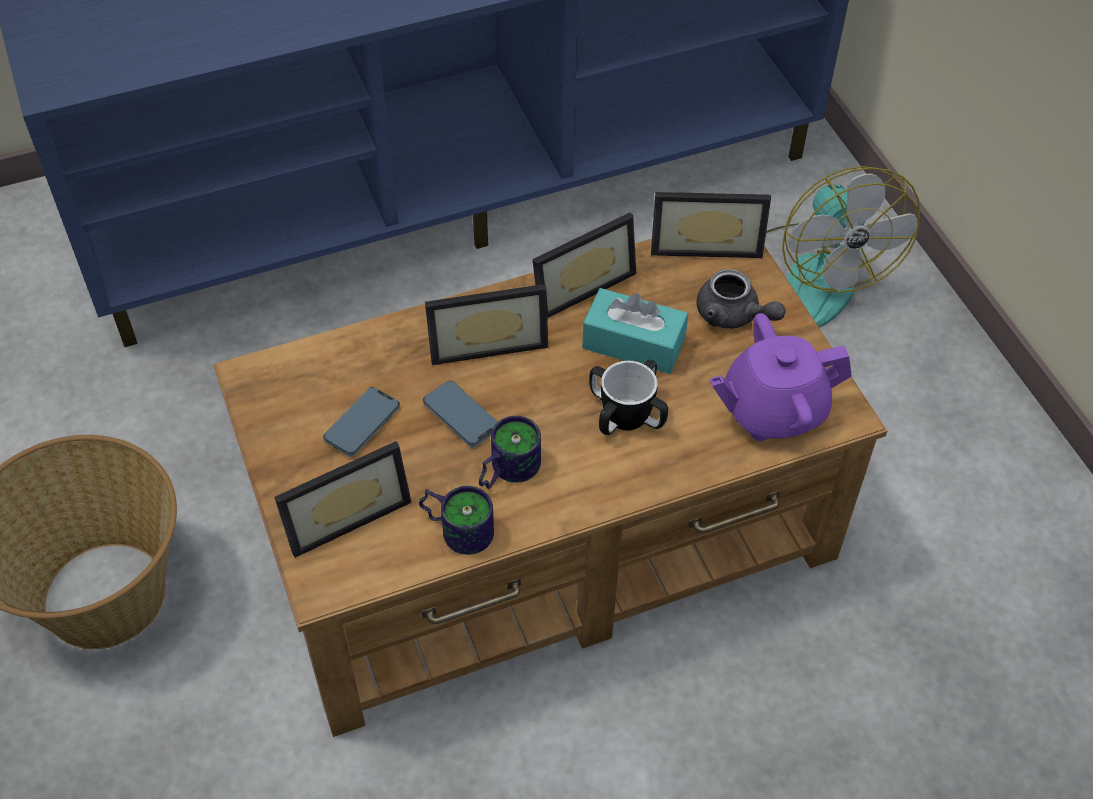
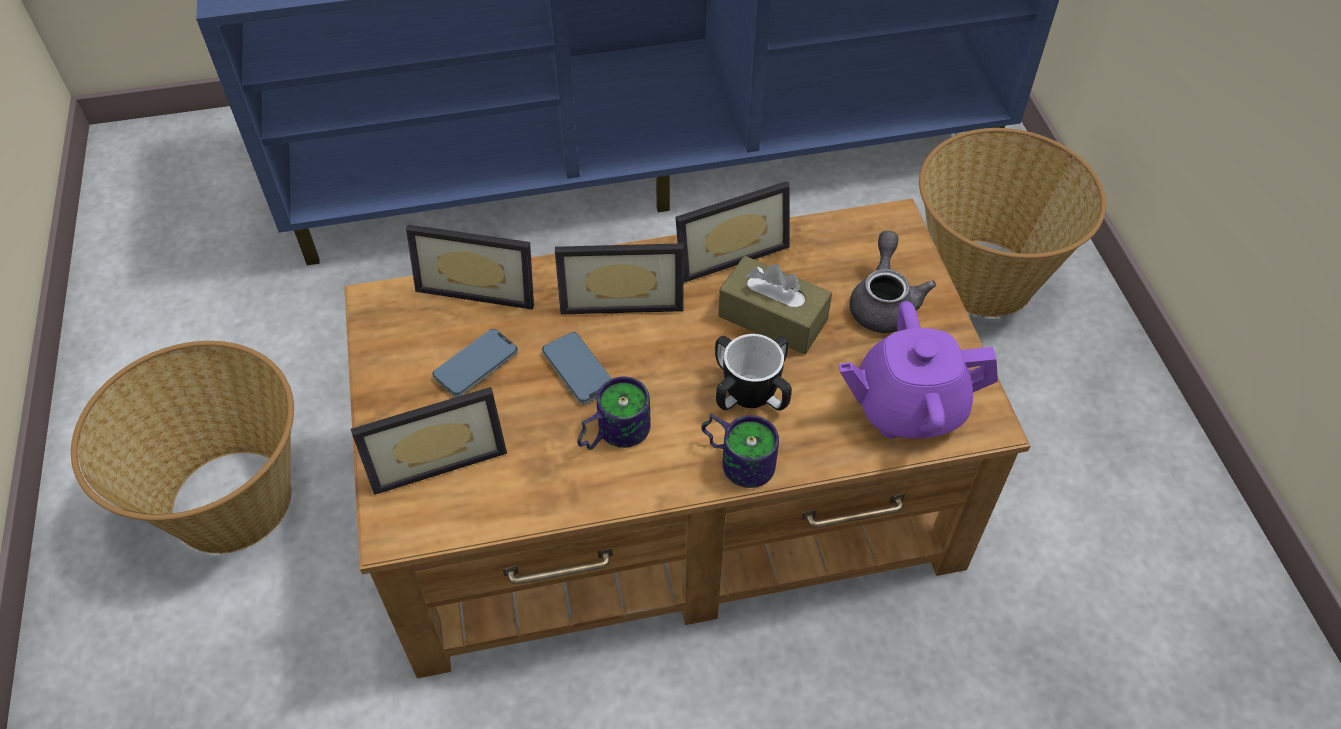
camera: 10 degrees right, 0 degrees up
(458, 527) = (549, 486): mug -> mug (738, 457)
(633, 343) = (772, 318): turquoise tissue box -> brown tissue box
(705, 242) = (868, 223): picture frame -> picture frame (480, 284)
(733, 316) = (883, 302): grey teapot -> grey teapot turned 135 degrees counterclockwise
(809, 275) = (984, 276): fan -> basket

